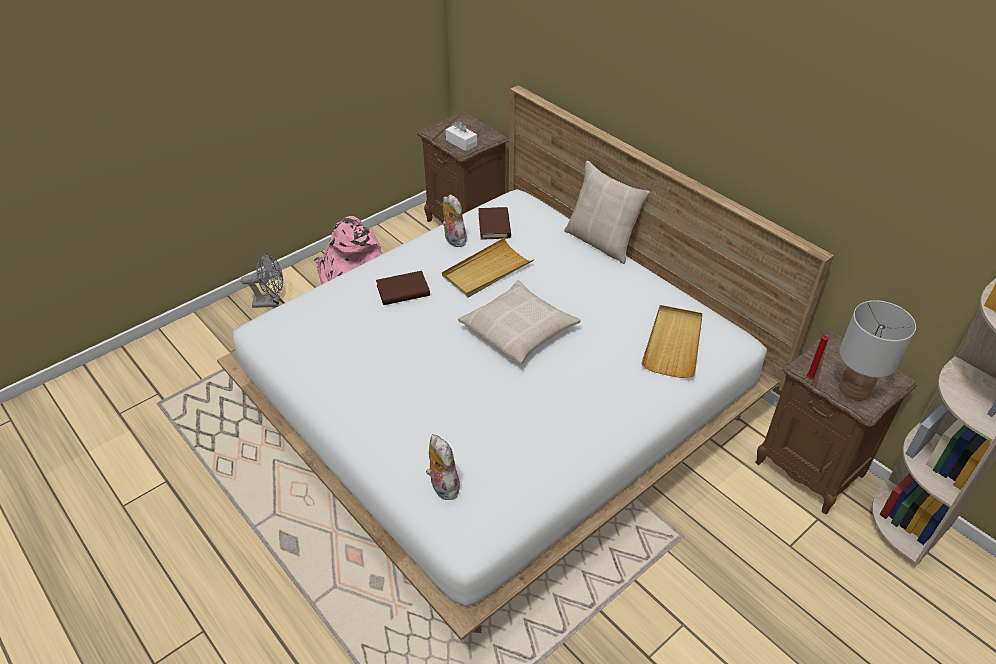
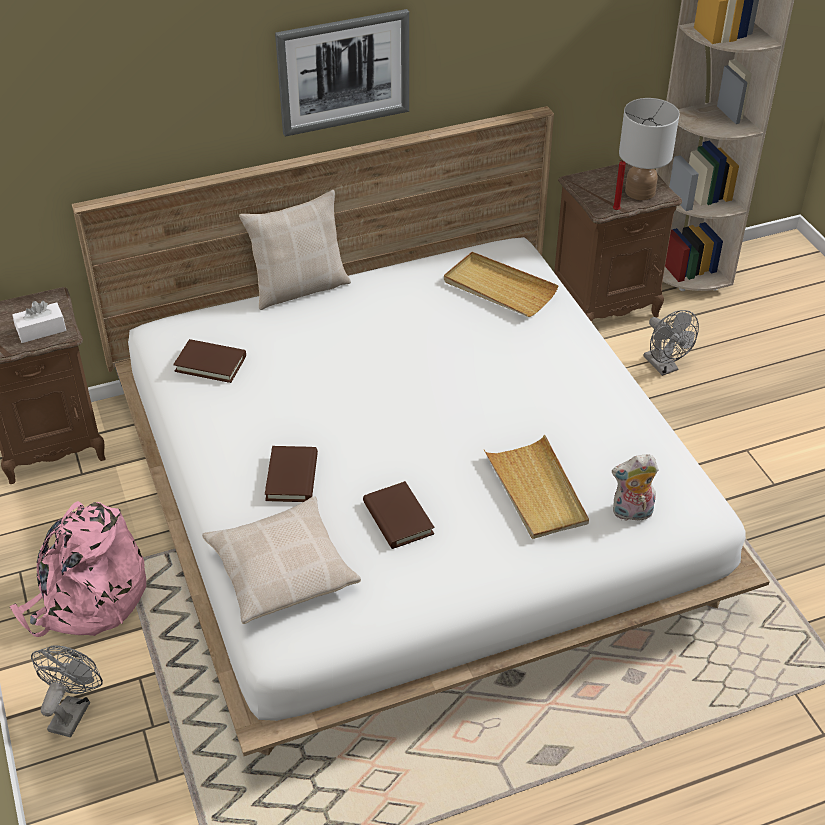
camera: 70 degrees left, 0 degrees up
(384, 351) = (398, 518): none -> brown book
(453, 240) = (214, 408): plush toy -> none
(487, 271) = (298, 392): beige tray -> beige tray (536, 491)
(519, 330) = (421, 393): beige pillow -> beige pillow (281, 569)
(689, 107) = (343, 72): none -> picture
(756, 533) = (664, 367): none -> grey fan

